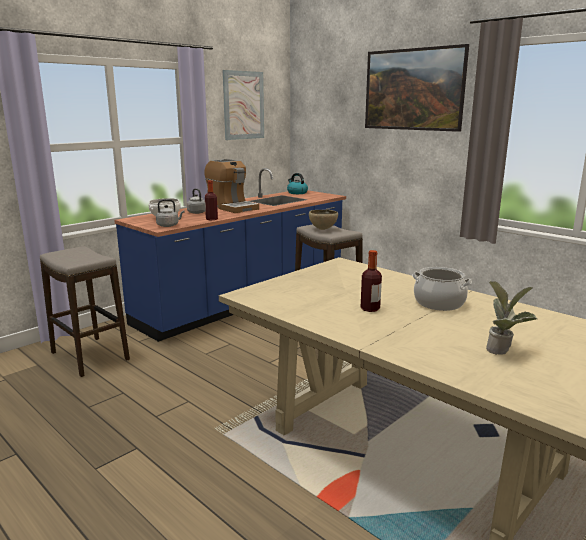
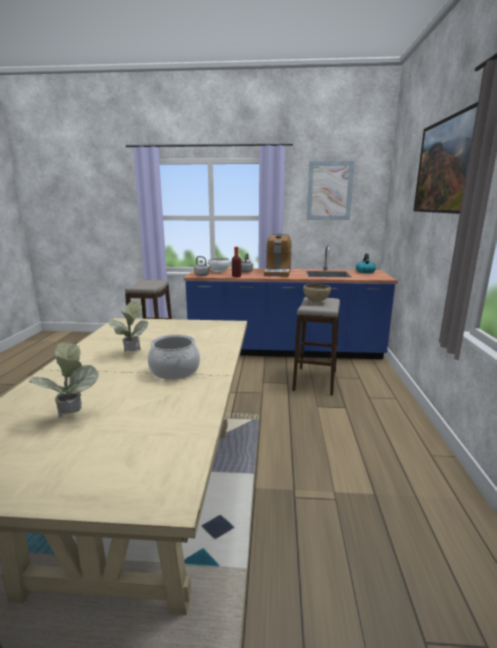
camera: 50 degrees right, 0 degrees up
(370, 309) = (131, 354): bottle -> potted plant

